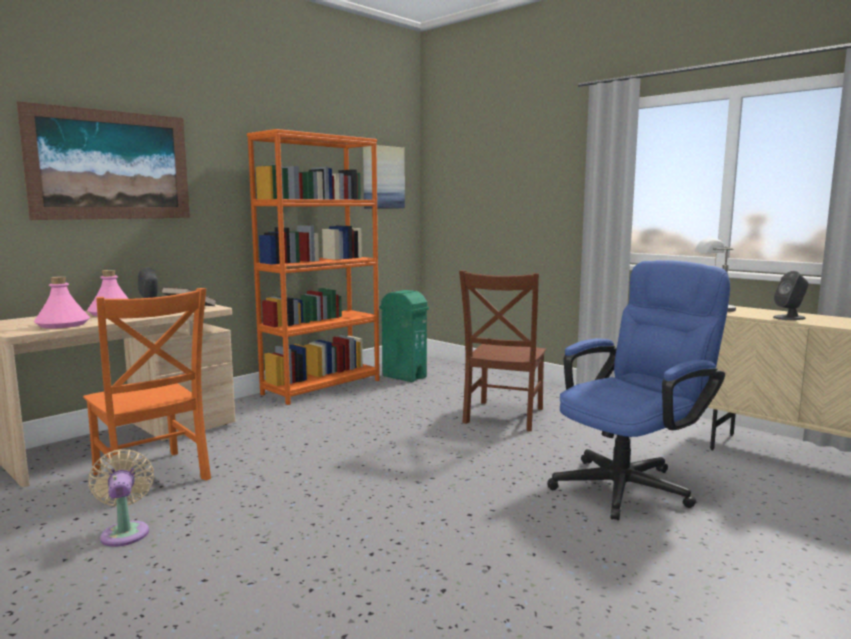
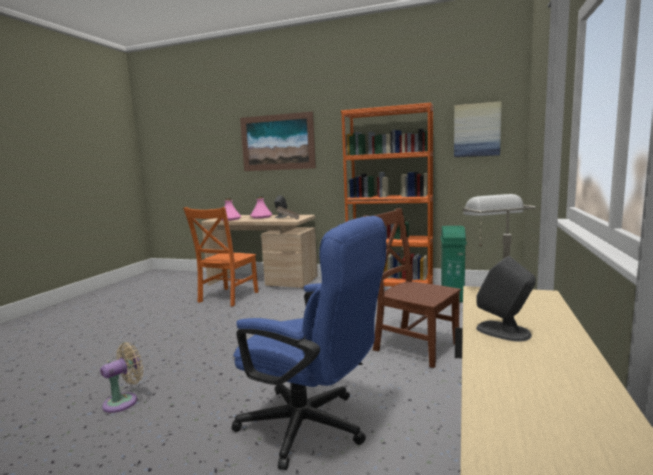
camera: 65 degrees right, 0 degrees up
(125, 532) = (174, 311): beige fan -> beige fan (124, 401)
(502, 417) = (412, 346): brown chair -> brown chair turned 45 degrees clockwise

